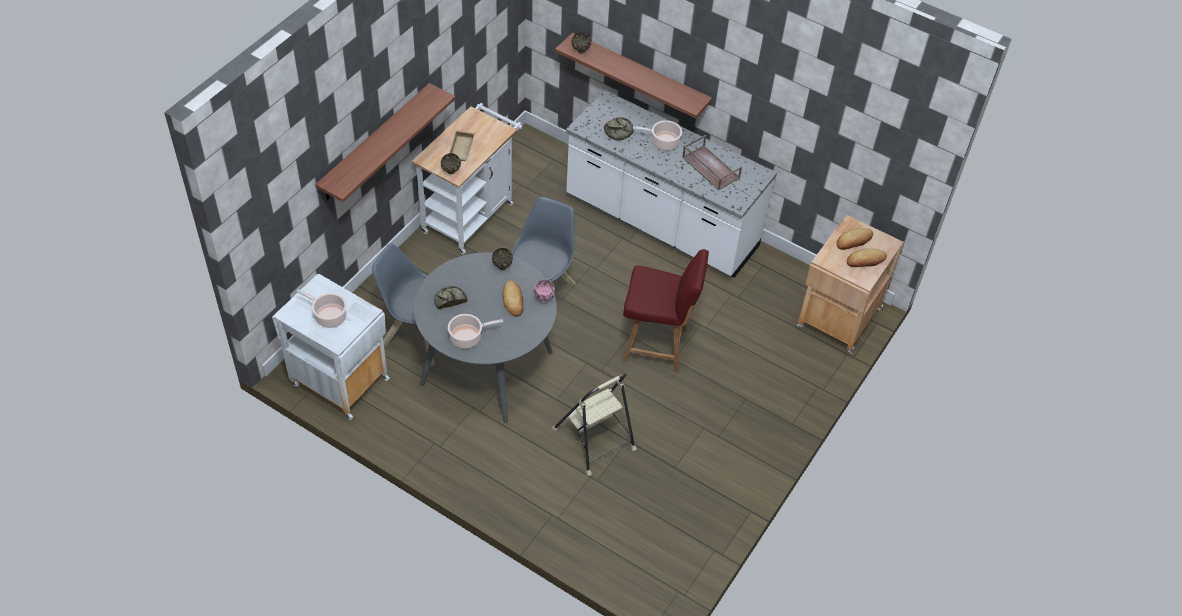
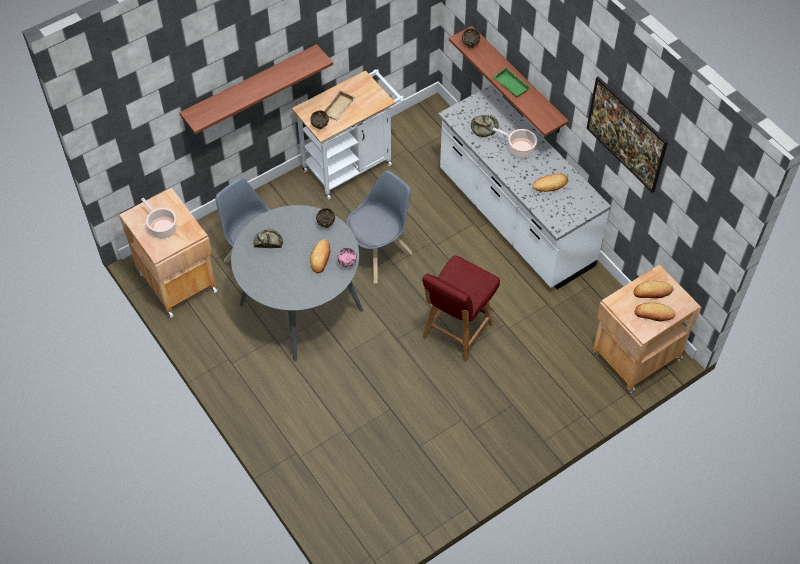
camera: 25 degrees right, 5 degrees up
(339, 380) = (177, 281): white cart -> brown cart
(468, 337) = (267, 280): cooking pot -> none
(595, 440) = (362, 399): beige step ladder -> none
(639, 78) = (510, 85): none -> green tray
(657, 346) = (456, 332): red chair -> red chair turned 90 degrees clockwise
(710, 167) = (550, 184): brown tray -> bread
(788, 103) = (623, 146): none -> picture

